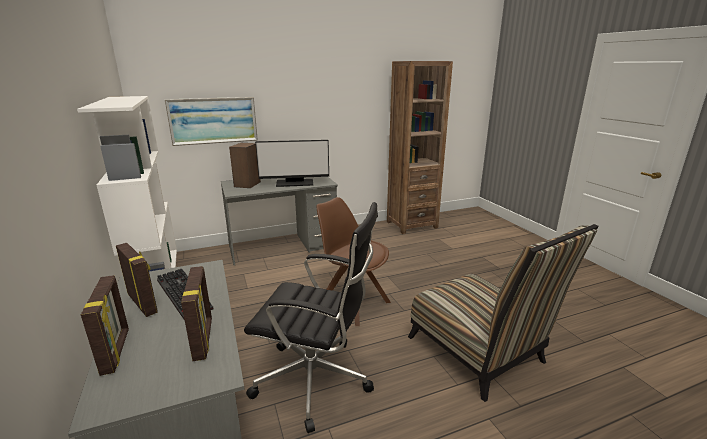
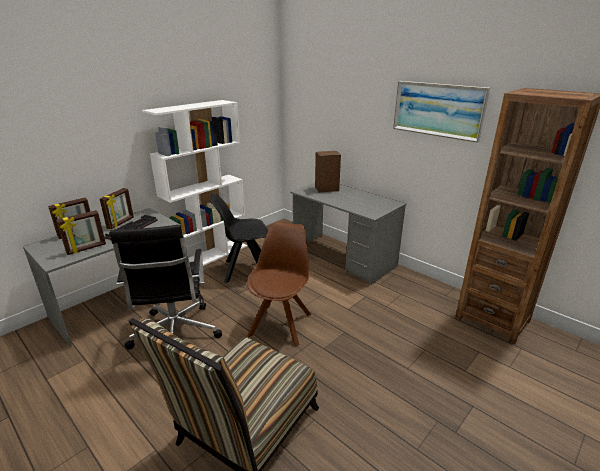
camera: 65 degrees right, 5 degrees up
(213, 120) = (327, 126): picture -> picture (438, 110)
(236, 304) = (244, 270): none -> black chair
(294, 183) = (353, 203): monitor -> none

